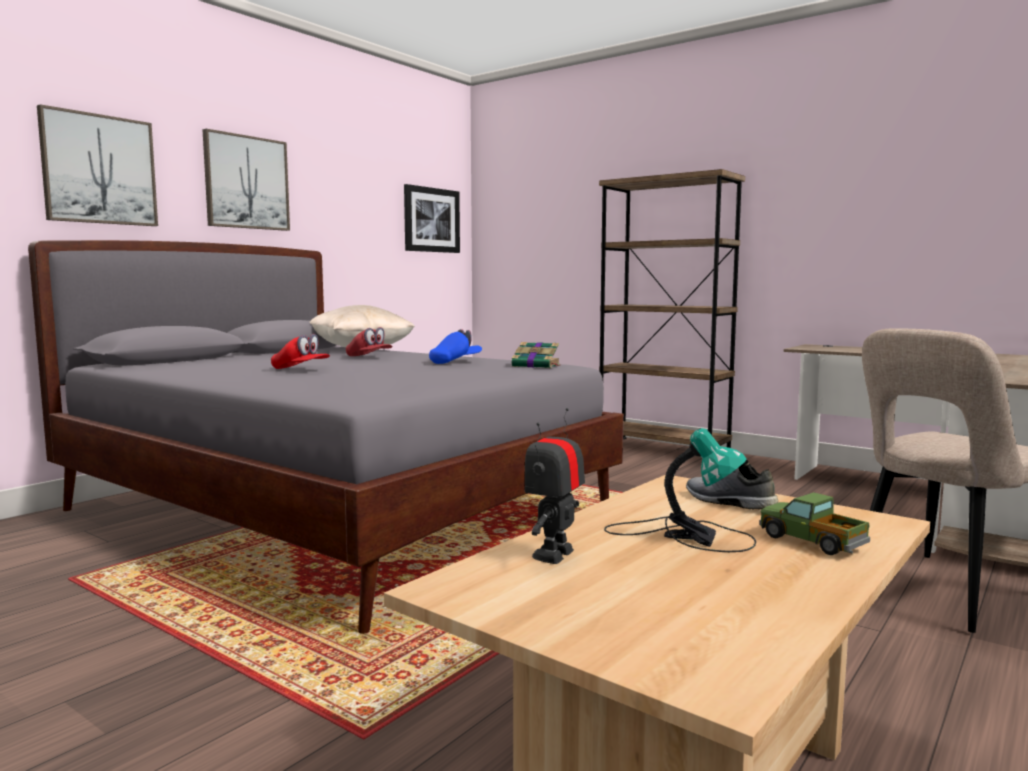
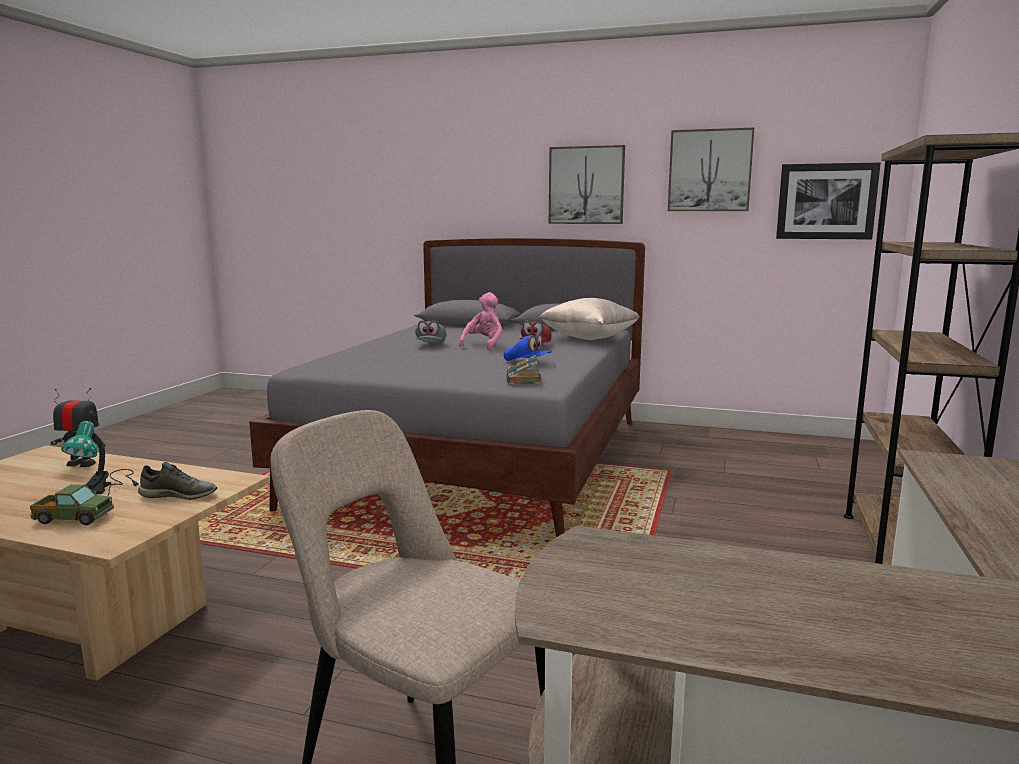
camera: 70 degrees right, 5 degrees up
(99, 169) = (475, 189): picture -> picture (710, 170)
(300, 369) = (430, 345): red cap -> grey cap
(341, 362) = (484, 345): none -> pink plush toy
(728, 502) = (179, 495): grey shoe -> grey shoe turned 60 degrees clockwise
(812, 542) = (73, 519): toy truck -> toy truck turned 60 degrees clockwise

